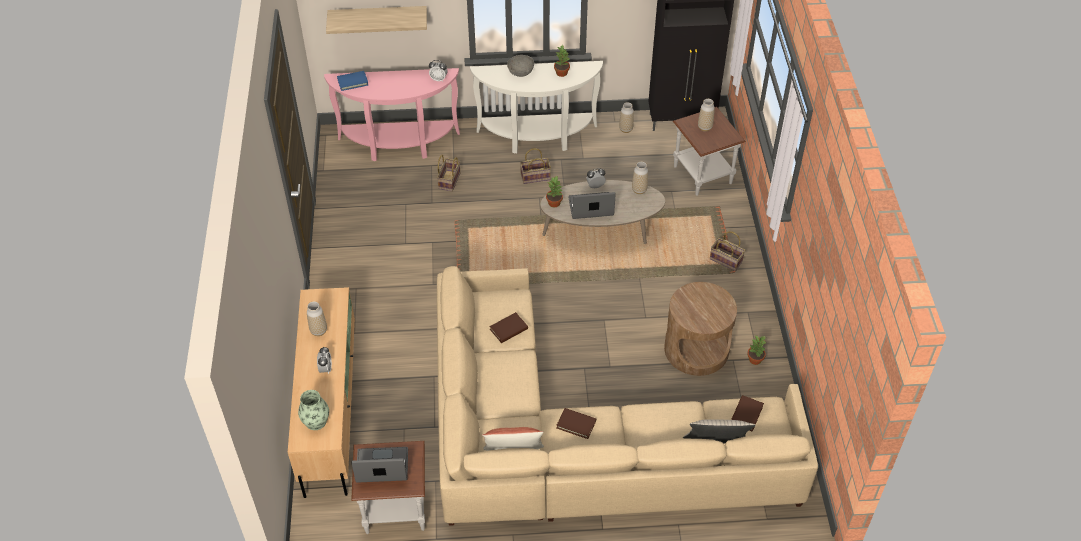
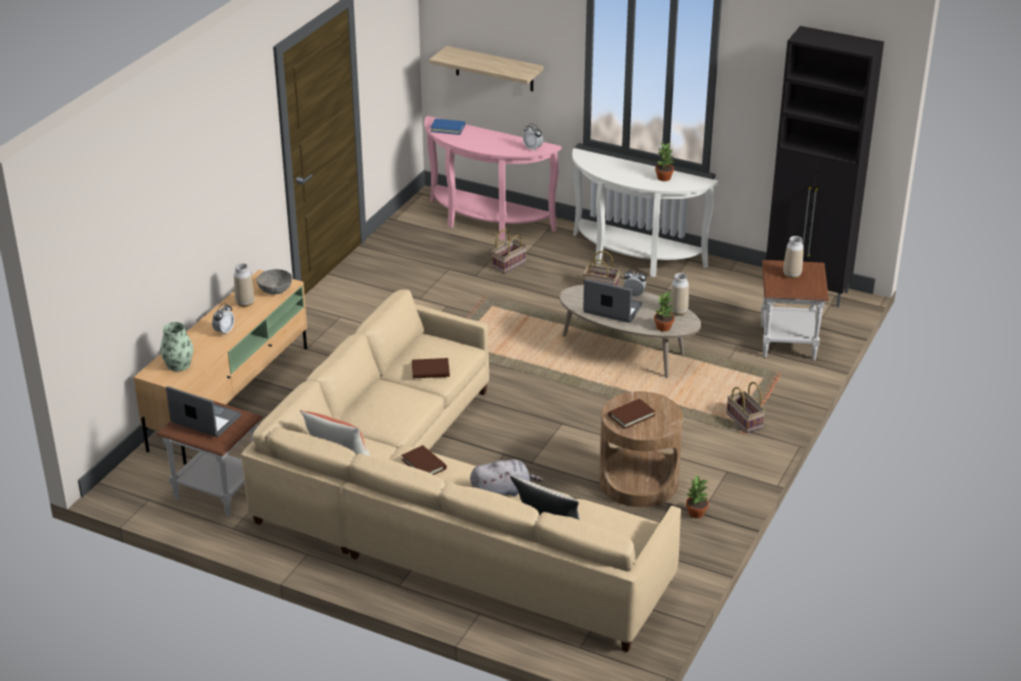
camera: 30 degrees right, 15 degrees down
(520, 71) = (622, 165): grey bowl -> grey bowl (275, 289)
(554, 203) = (577, 294): potted plant -> potted plant (664, 327)
(626, 129) = (736, 279): vase -> none
(652, 422) = (503, 491): none -> grey plush toy
(746, 414) = (609, 521): brown book -> brown book (631, 415)

